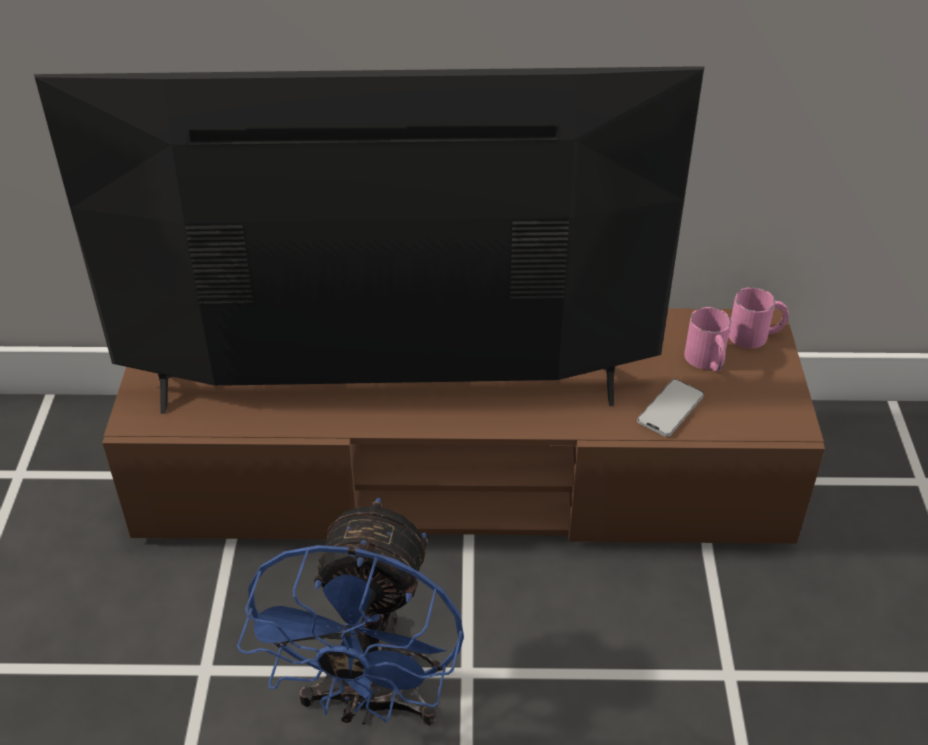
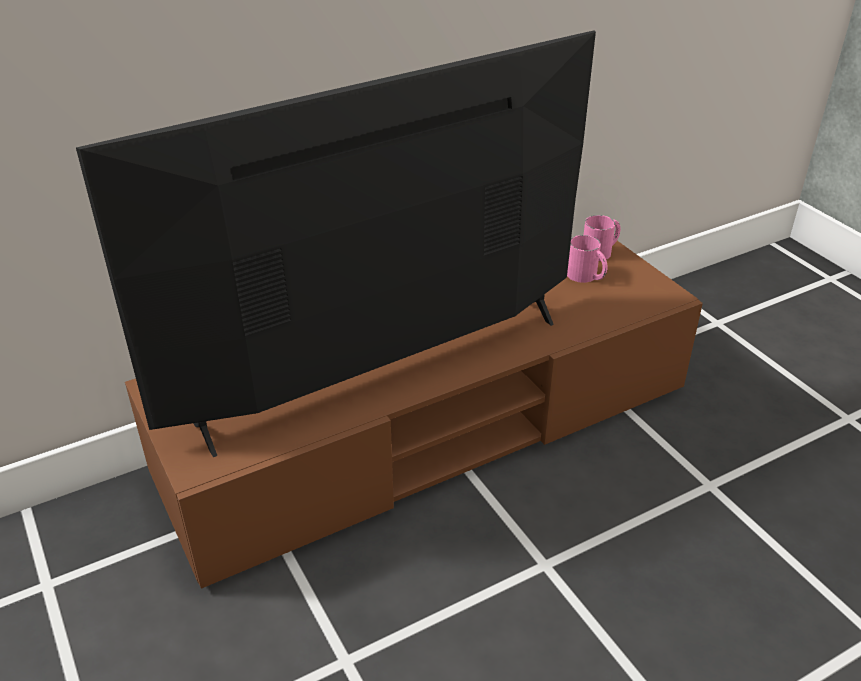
camera: 30 degrees left, 5 degrees down
(369, 701) = (493, 619): blue fan -> none
(670, 409) = (591, 313): phone -> none

